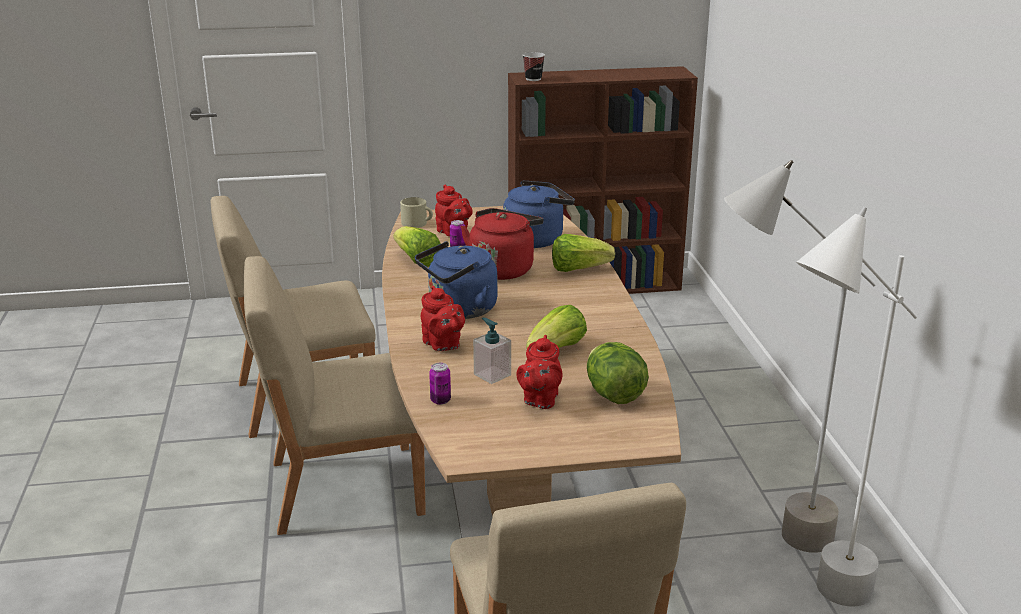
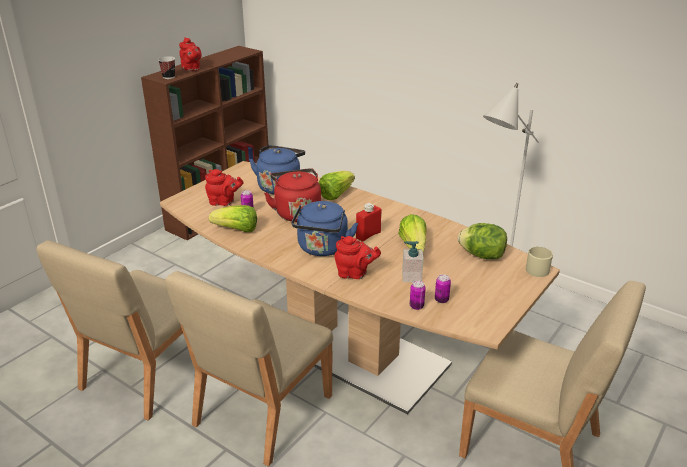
camera: 45 degrees left, 5 degrees up
(417, 223) = (188, 205): beige mug -> beige mug (539, 269)
(477, 408) = (441, 300): none -> can
(530, 319) = (368, 235): none -> red bottle
(540, 400) = (458, 277): red teapot -> red teapot (191, 69)
(815, 607) = (551, 324): white floor lamp -> none

